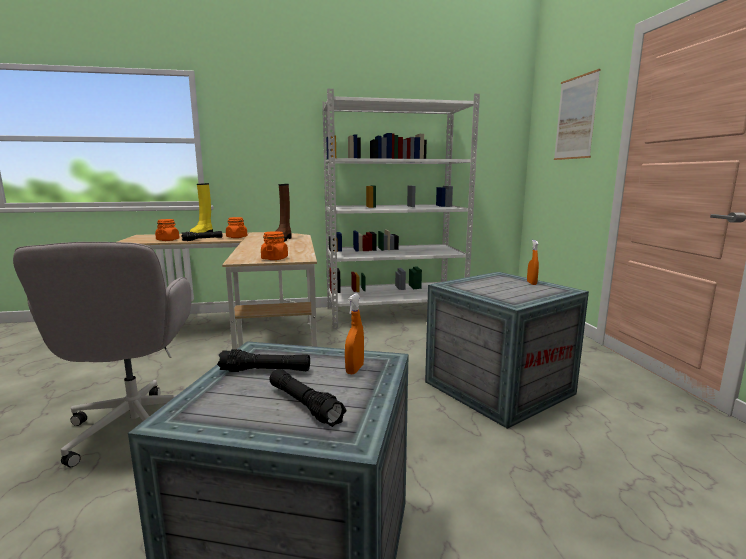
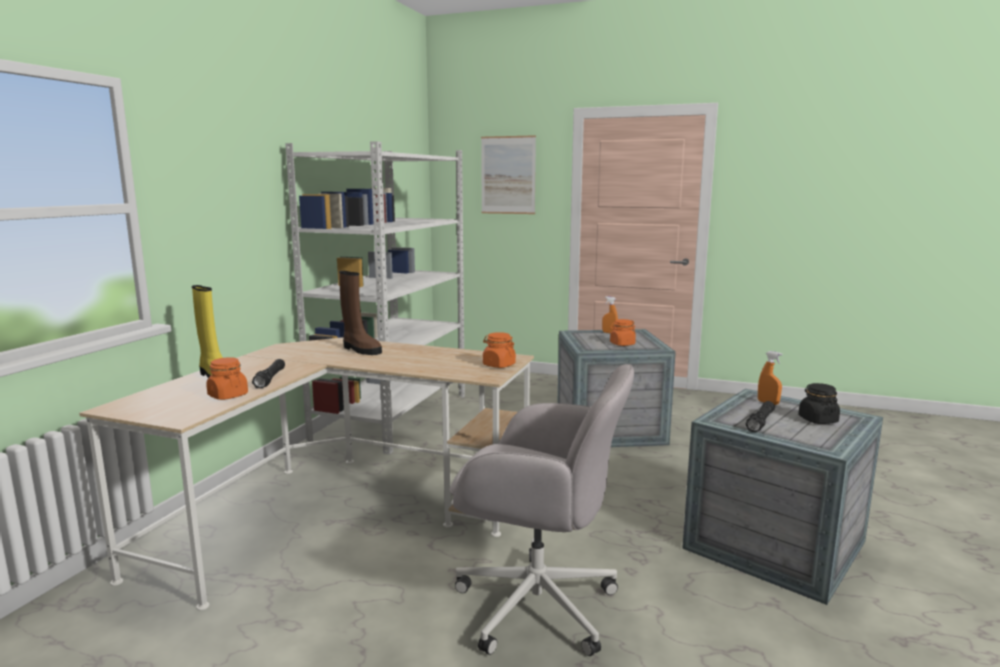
camera: 60 degrees left, 0 degrees up
(236, 237) = (288, 364): orange jar -> orange jar (622, 344)
(304, 405) = (817, 420): black flashlight -> black jar

